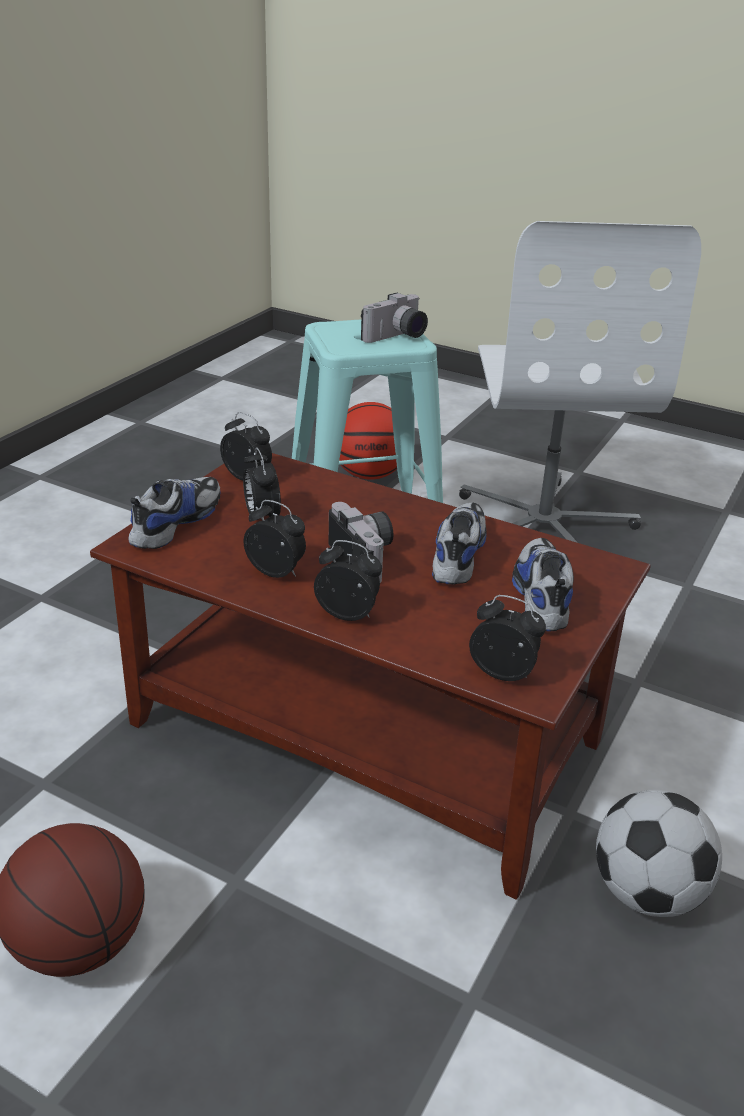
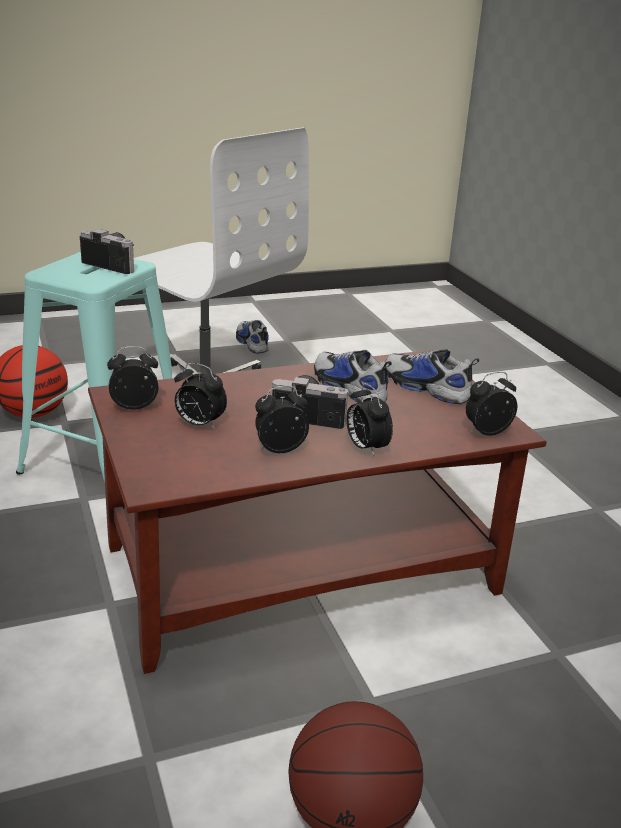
camera: 50 degrees left, 5 degrees down
(175, 522) = (149, 457): shoe -> shoe (251, 343)
(348, 614) = (365, 448): alarm clock -> alarm clock turned 90 degrees counterclockwise
(397, 337) = (114, 264): camera -> camera turned 60 degrees counterclockwise
(645, 893) = (538, 549): football -> none

